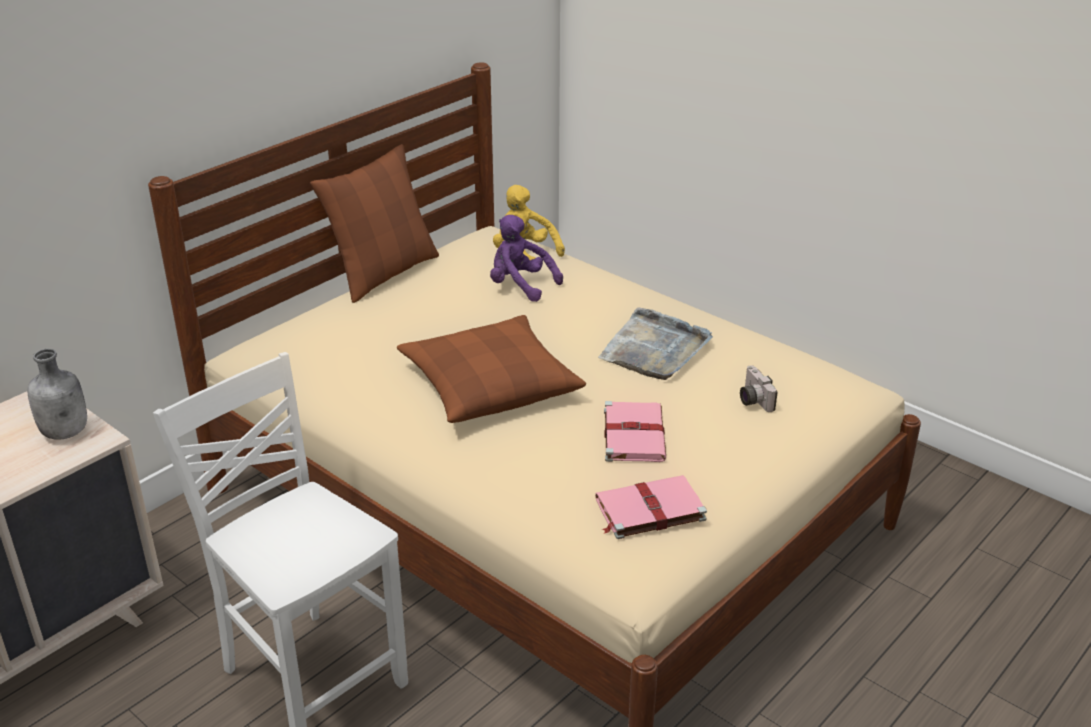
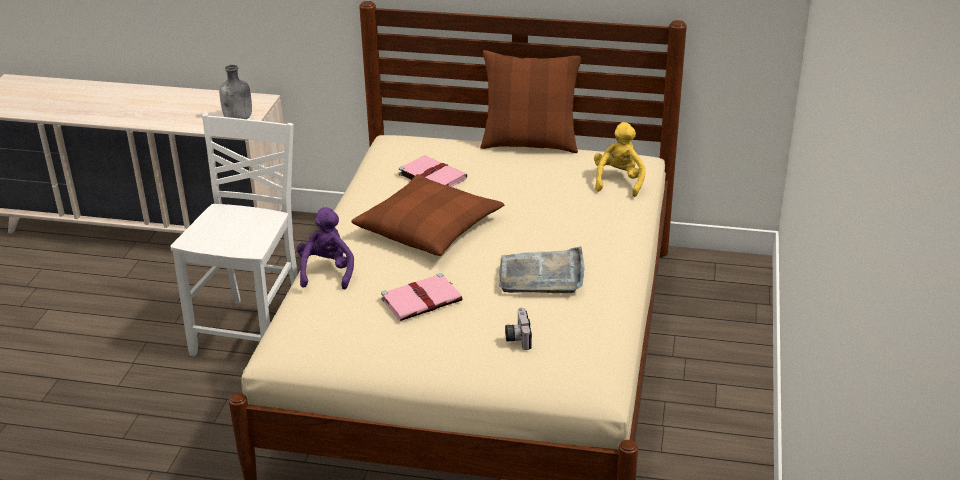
camera: 60 degrees right, 0 degrees up
(520, 286) = (569, 195): purple plush toy -> purple plush toy (327, 272)
(648, 510) = (342, 332): pink book -> pink book (431, 176)
(752, 400) = (517, 337): camera -> camera turned 45 degrees counterclockwise

